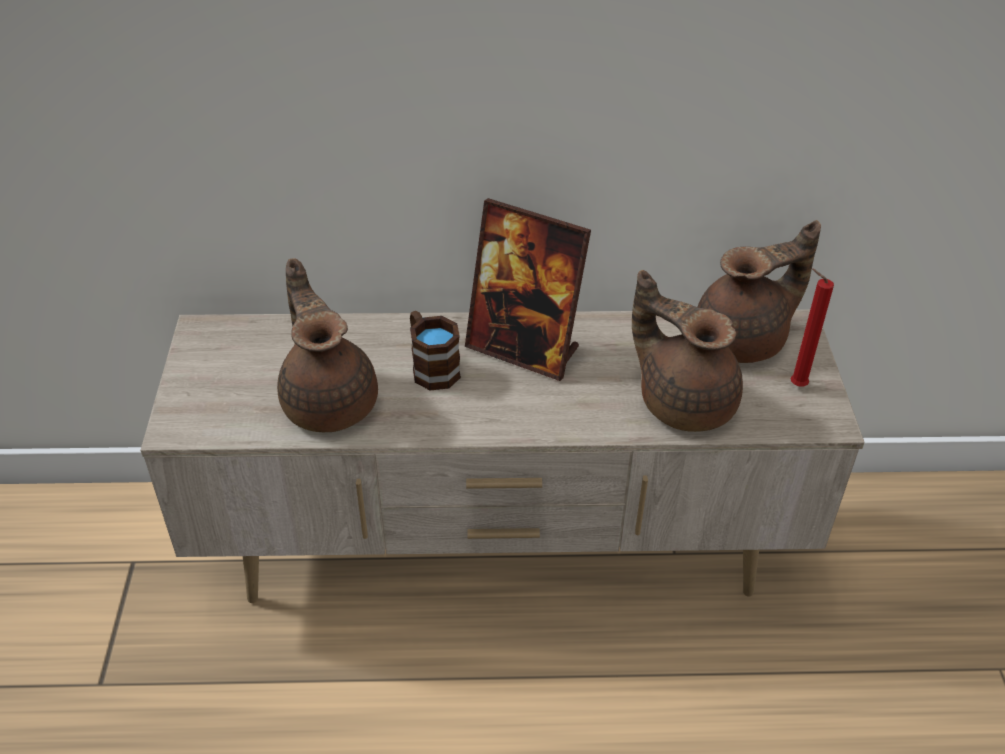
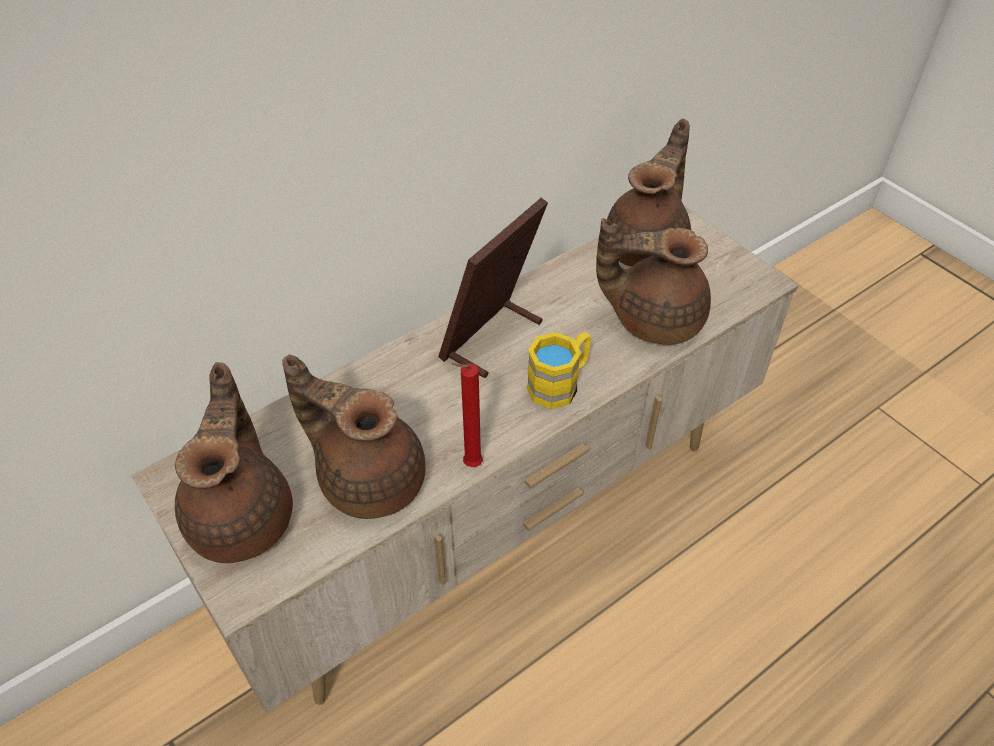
camera: 35 degrees left, 5 degrees up
(223, 380) = (244, 516): none -> brown teapot
(431, 366) = (429, 396): brown mug -> none
(523, 349) = (492, 339): picture frame -> picture frame turned 135 degrees clockwise
(545, 410) = (560, 383): none -> yellow mug
(795, 385) = (715, 264): red candle -> red candle (469, 465)

